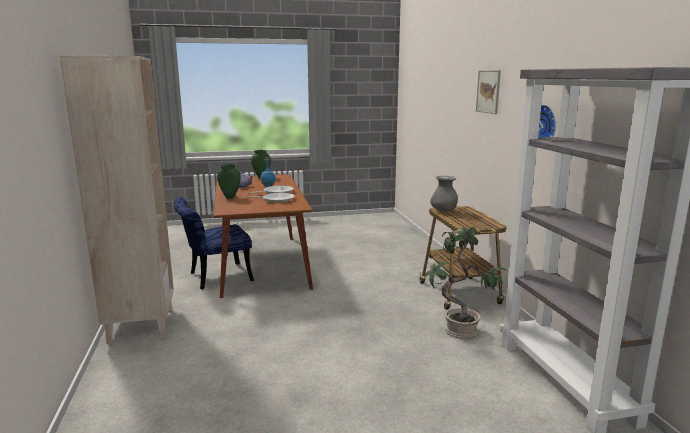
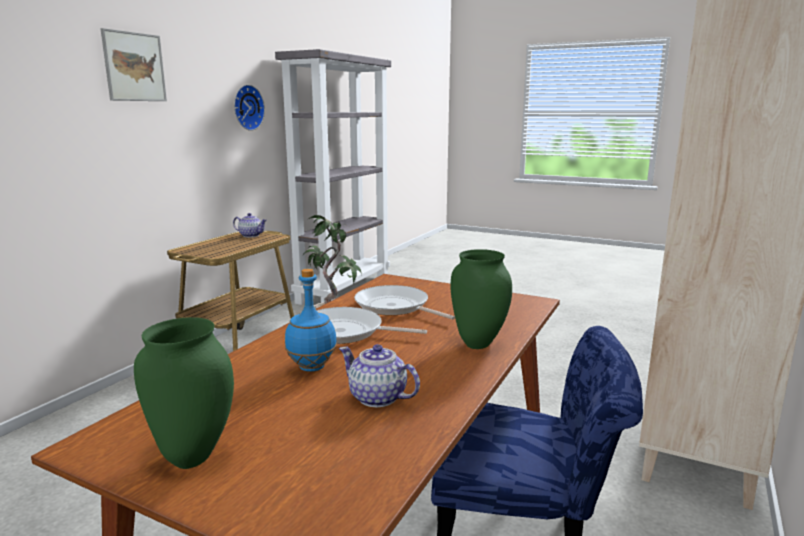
camera: 140 degrees left, 0 degrees up
(443, 211) = (217, 252): grey vase -> none
(484, 225) = (251, 235): none -> teapot

